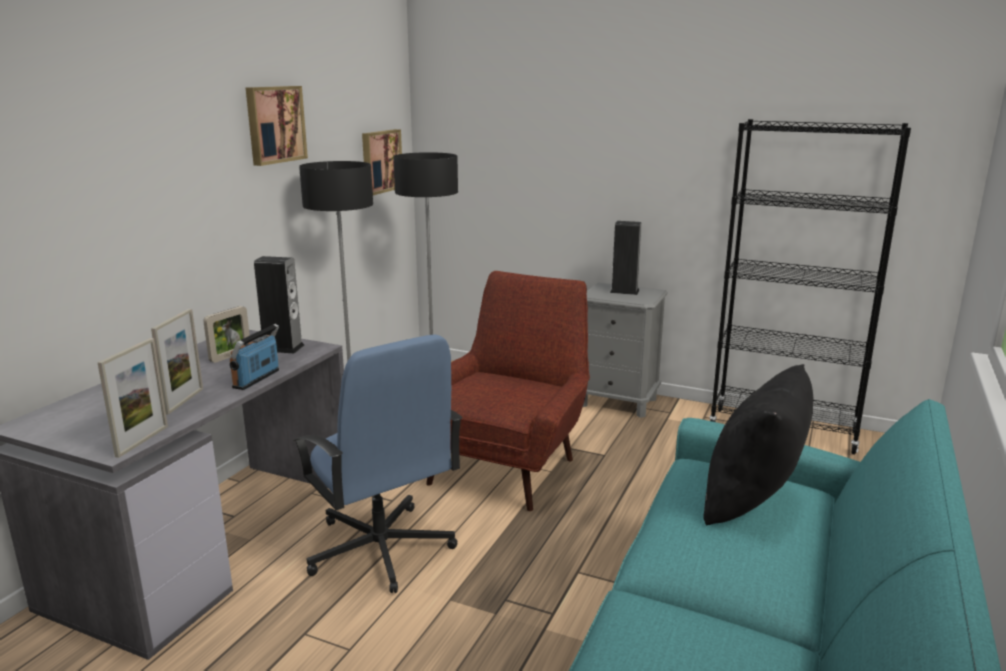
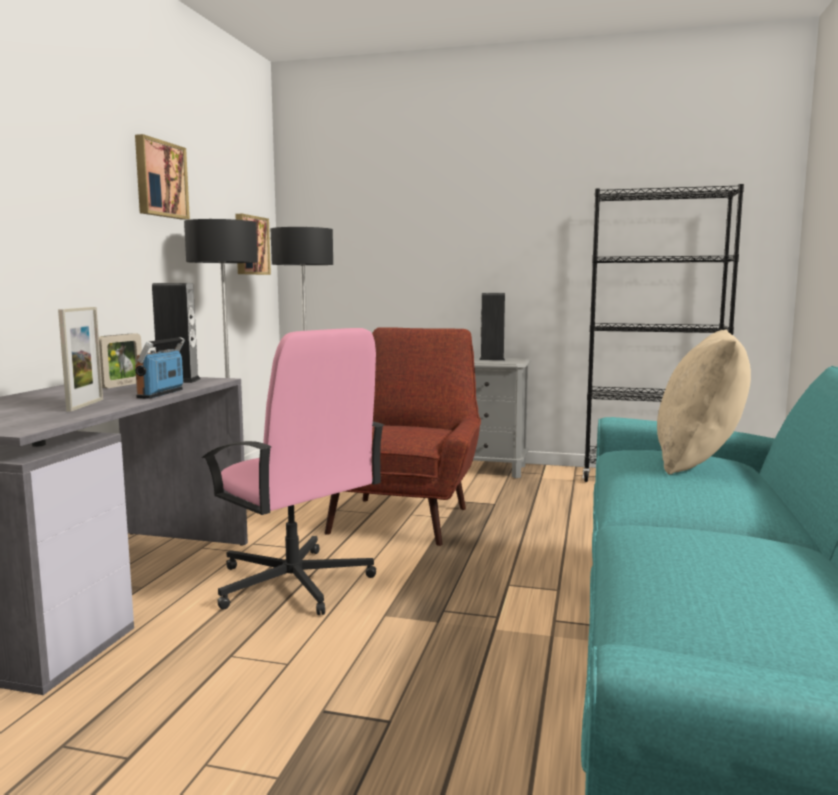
camera: 10 degrees left, 10 degrees down
(142, 441) = (49, 424): picture frame -> none
(380, 550) = (294, 584): blue office chair -> pink office chair
(752, 501) = (698, 461): black pillow -> beige pillow

